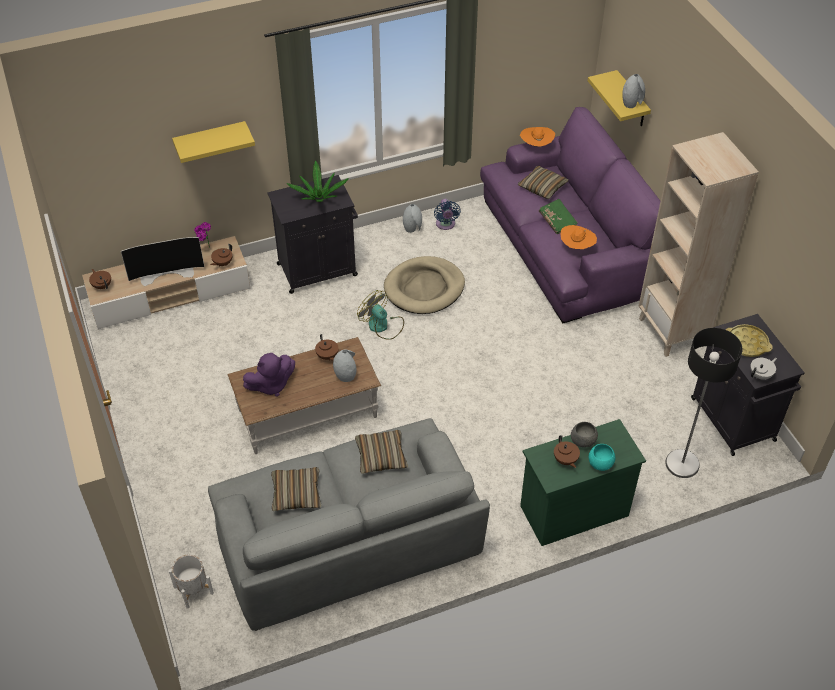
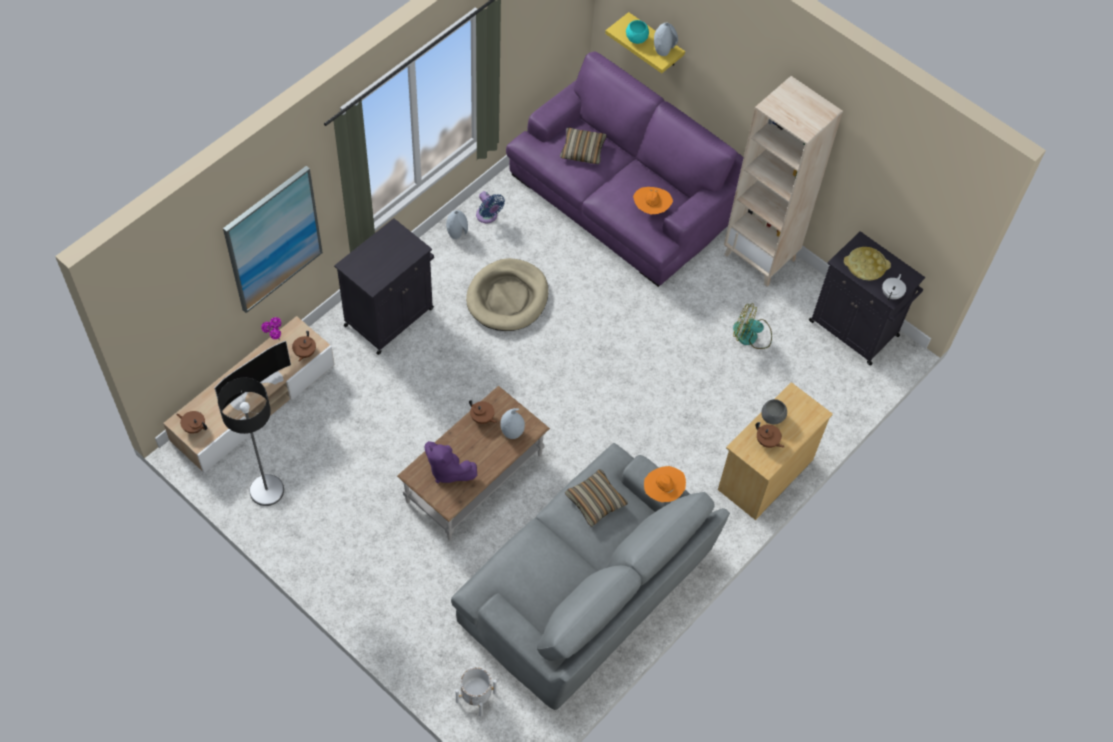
camera: 30 degrees left, 10 degrees up
(210, 140) = (273, 239): yellow shelf -> picture
(271, 385) = (447, 470): purple plush toy -> purple plush toy turned 90 degrees clockwise
(296, 493) = (541, 570): pillow -> none
(319, 197) = (391, 252): potted plant -> none
(382, 326) = (491, 355): fan -> fan (751, 336)
(536, 146) = (555, 105): orange hat -> orange hat (663, 491)
(557, 221) = (618, 185): green book -> none
(573, 511) = (765, 475): green dresser -> beige dresser
(600, 464) = (797, 433): turquoise bowl -> turquoise bowl (636, 39)
(681, 464) = (832, 390): floor lamp -> floor lamp (266, 490)

